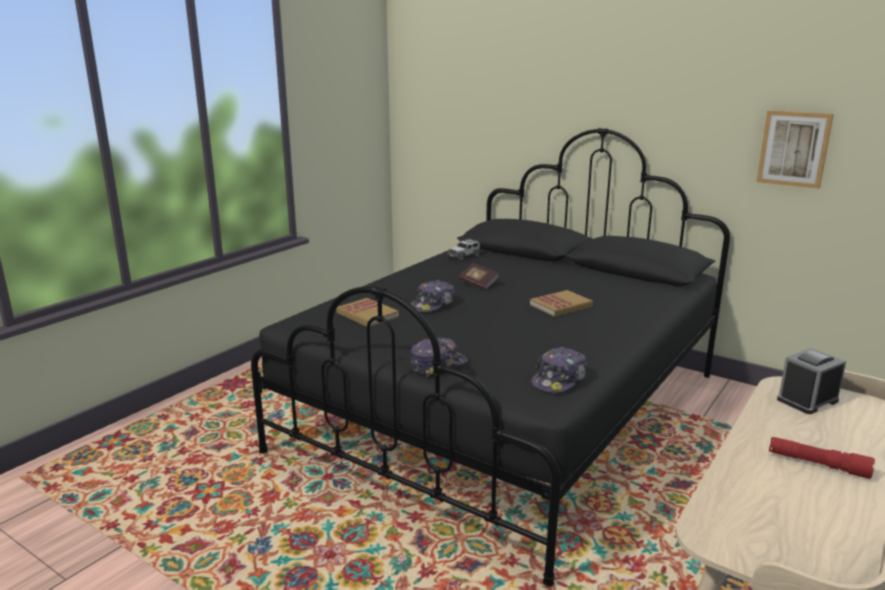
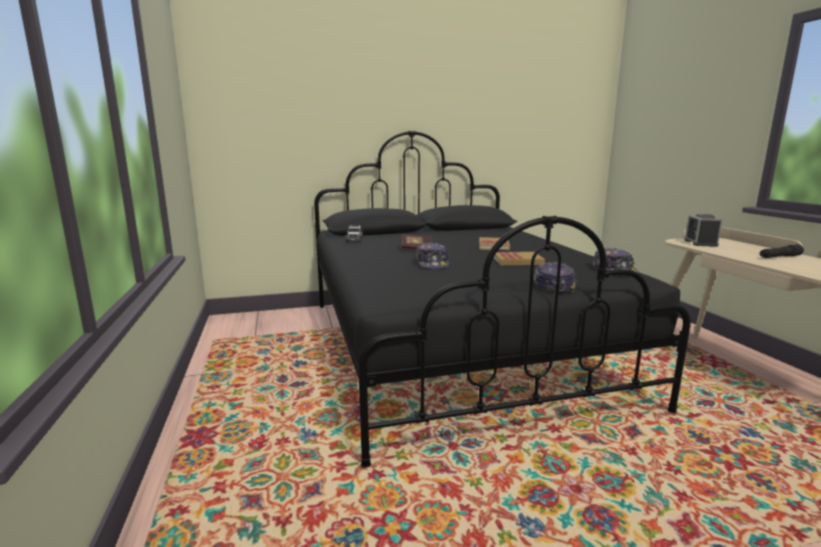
camera: 50 degrees left, 5 degrees down
(367, 315) = (415, 280): book -> book (517, 261)
(794, 148) = (526, 136): picture -> none
(817, 464) = (780, 257): red flashlight -> black flashlight

